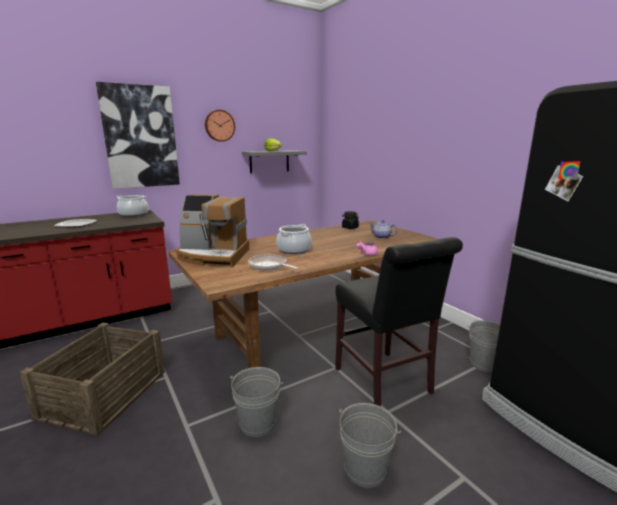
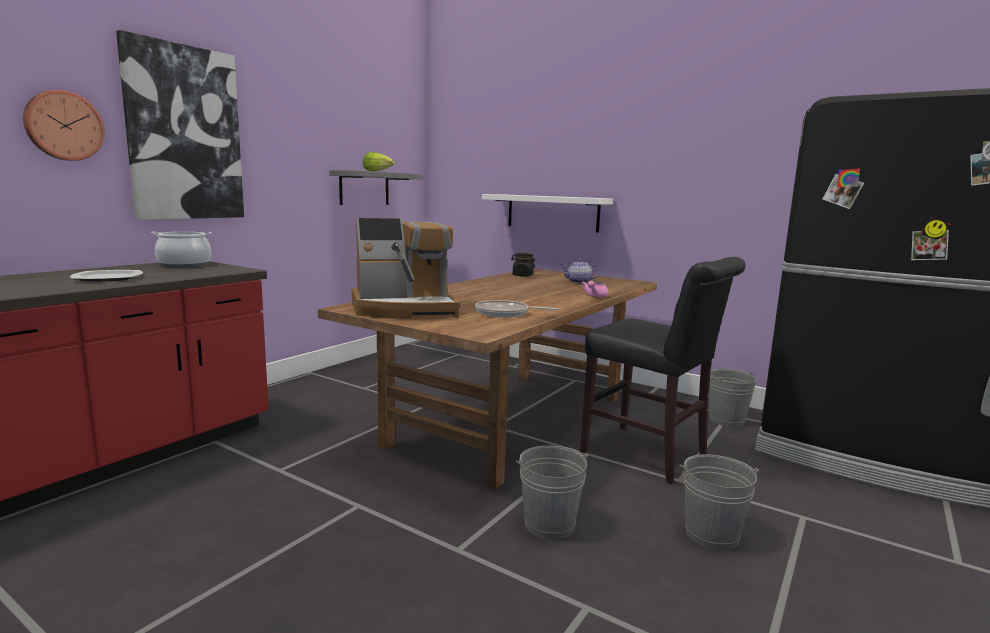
camera: 25 degrees left, 5 degrees down
(105, 393) = (280, 545): crate -> none
(219, 125) = (300, 127): wall clock -> wall clock (63, 126)
(293, 250) = (500, 298): cooking pot -> none
(389, 179) = (552, 212): none -> white shelf

